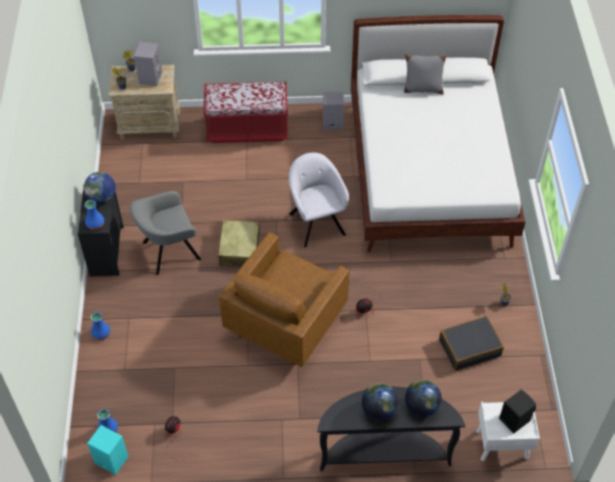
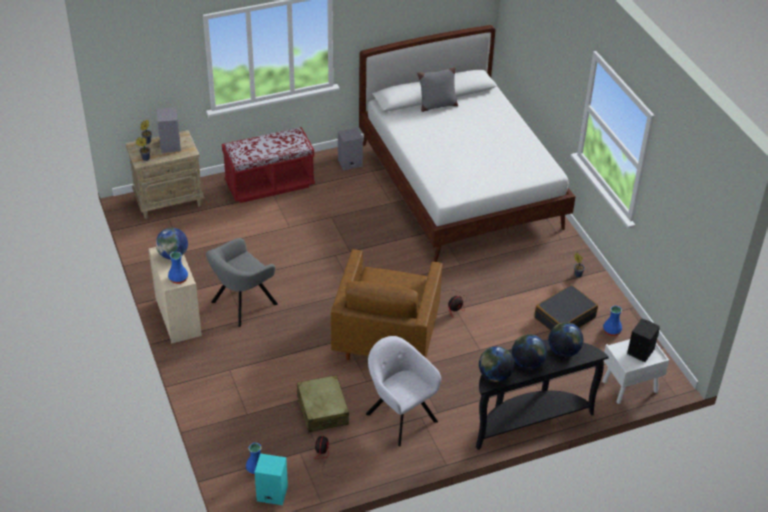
camera: 20 degrees left, 10 degrees down
(101, 333) = (207, 389): blue vase -> blue vase (611, 331)
(107, 250) = (178, 317): black dresser -> beige dresser
(239, 249) = (311, 286): beige suitcase -> beige suitcase (322, 410)
(316, 222) = (374, 248): grey armchair -> grey armchair (399, 415)
(339, 415) = (494, 376): none -> globe

